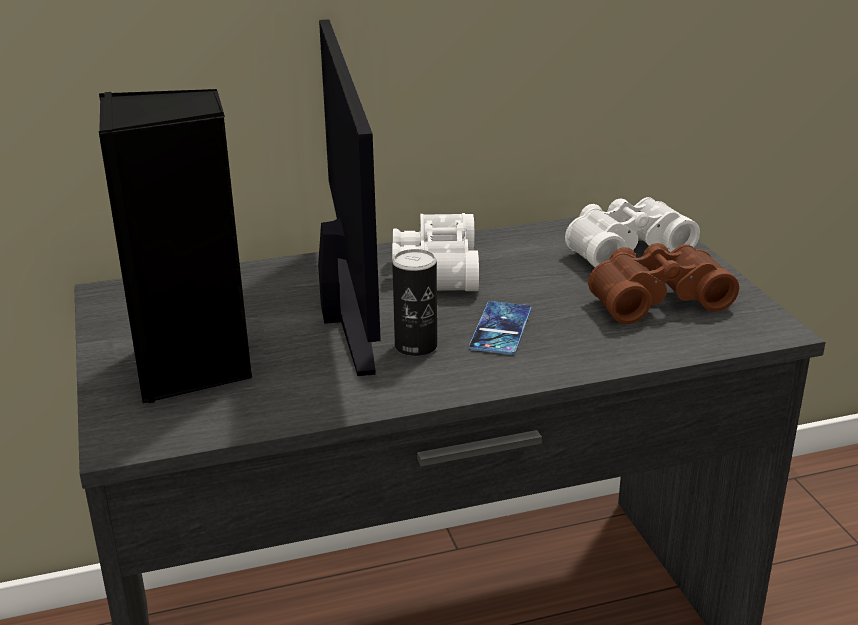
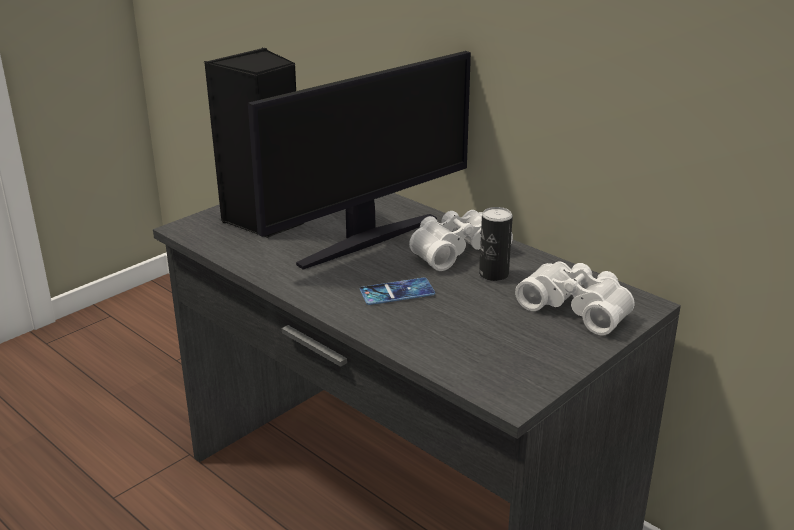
camera: 60 degrees right, 0 degrees up
(416, 346) = (347, 272): can -> can (493, 274)
(654, 297) = (506, 337): brown binoculars -> none

